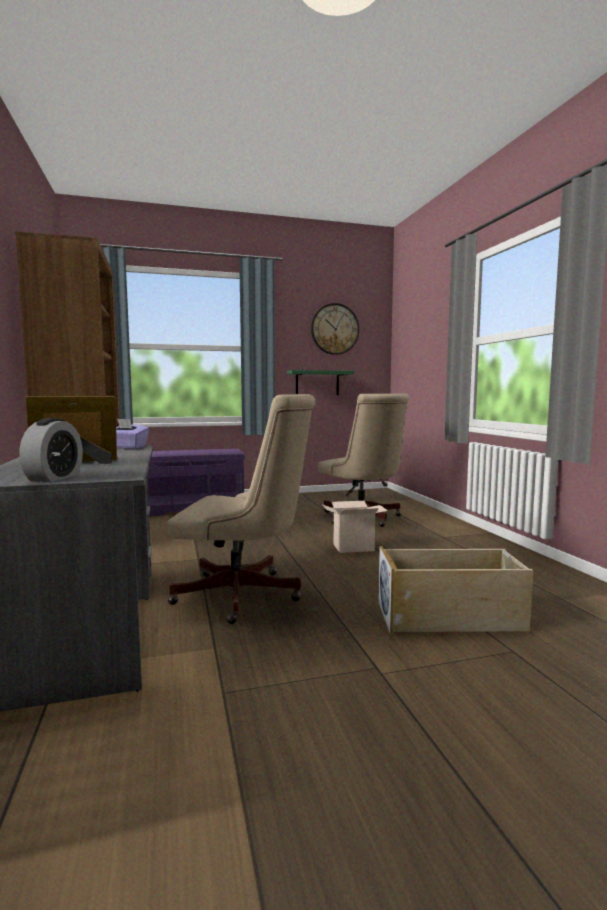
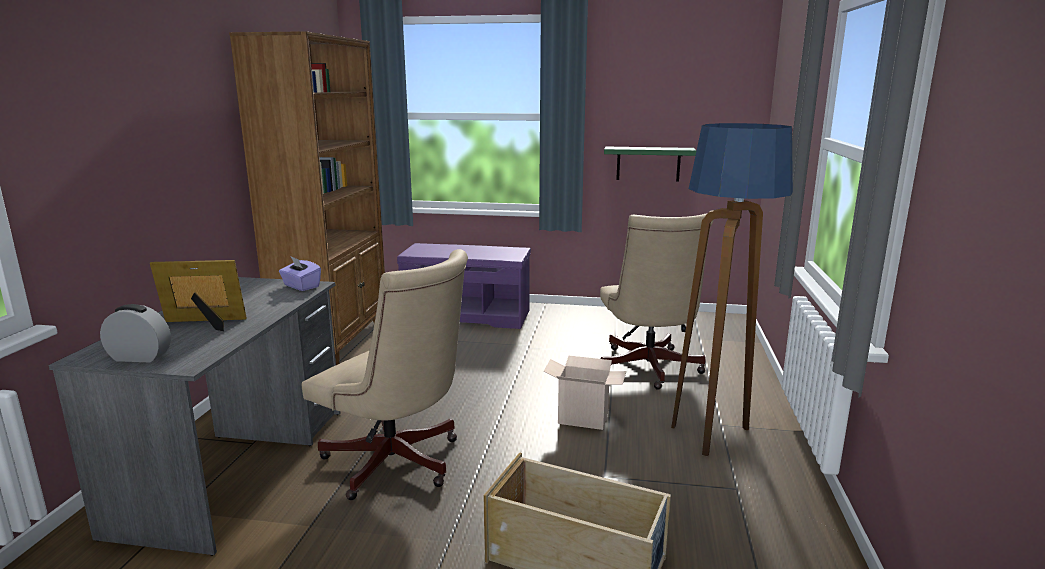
camera: 25 degrees right, 10 degrees up
(54, 478) = (140, 357): alarm clock -> alarm clock turned 120 degrees counterclockwise
(334, 329) = (679, 86): wall clock -> none
(446, 542) = (715, 434): none -> floor lamp

